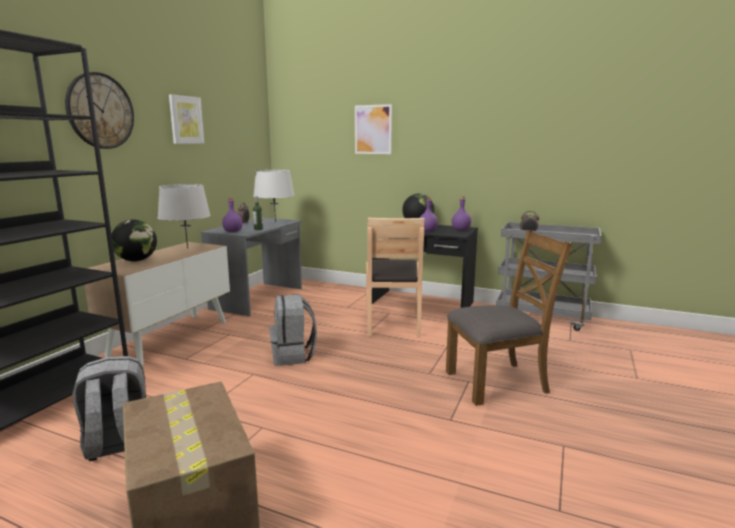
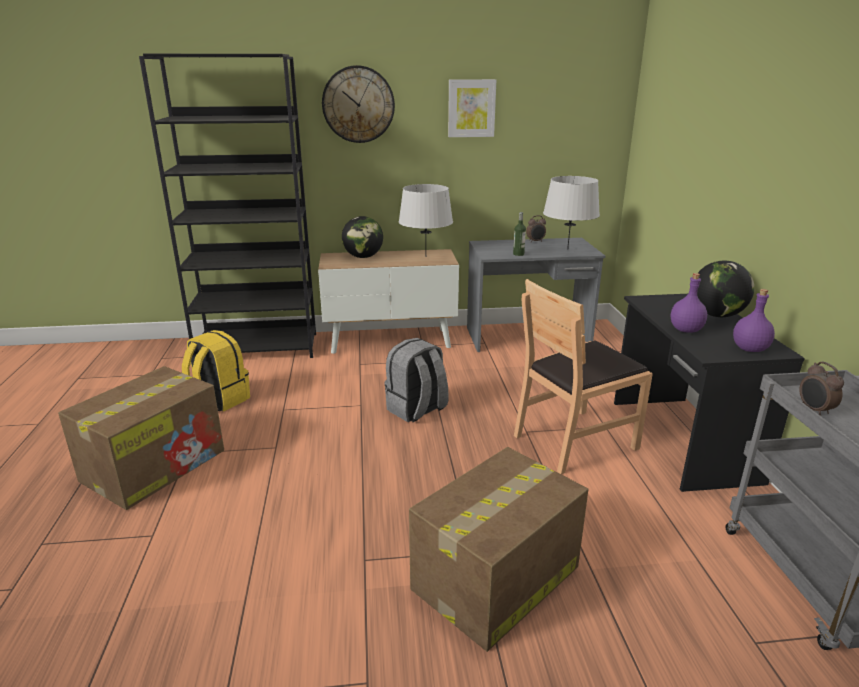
camera: 60 degrees right, 10 degrees up
(118, 445) = (219, 400): grey backpack -> yellow backpack
(232, 231) = (489, 249): purple bottle -> none
(373, 129) = (721, 133): picture -> none
(497, 382) = (494, 579): brown chair -> cardboard box

